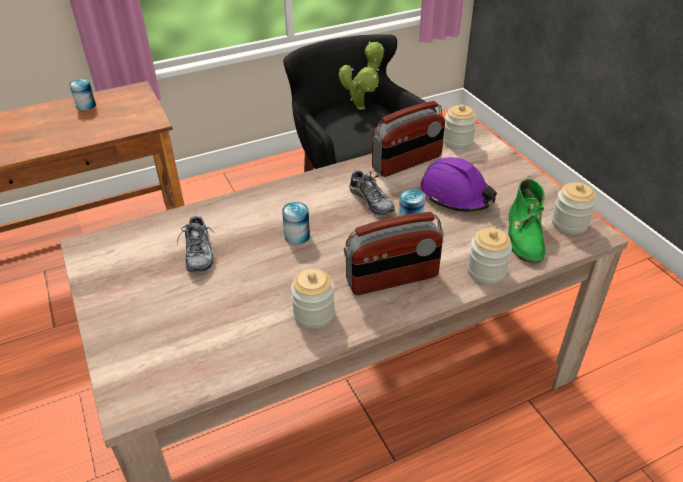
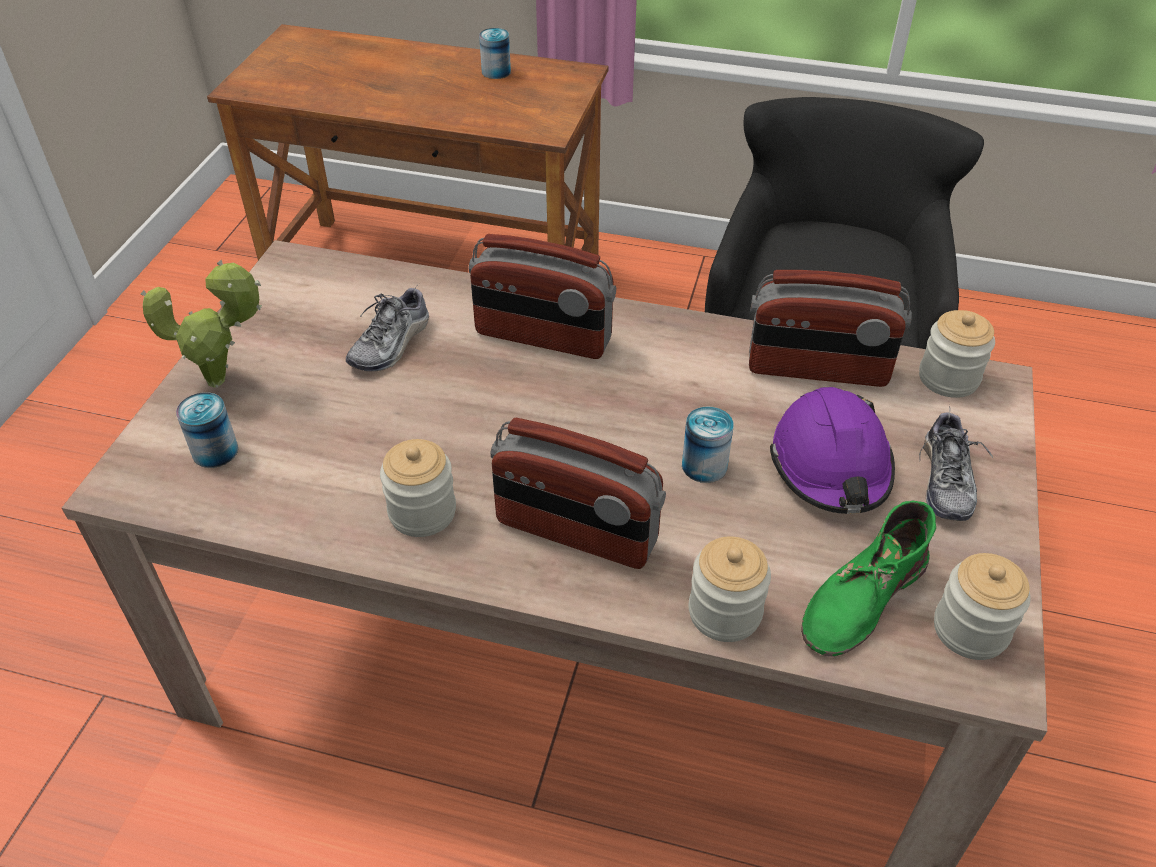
camera: 40 degrees right, 5 degrees up
(274, 210) = (542, 337): none -> radio
(297, 236) = (528, 391): can -> can (215, 451)
(362, 106) = (871, 241): potted plant -> potted plant (223, 380)
(371, 201) = (688, 399): shoe -> shoe (945, 481)

